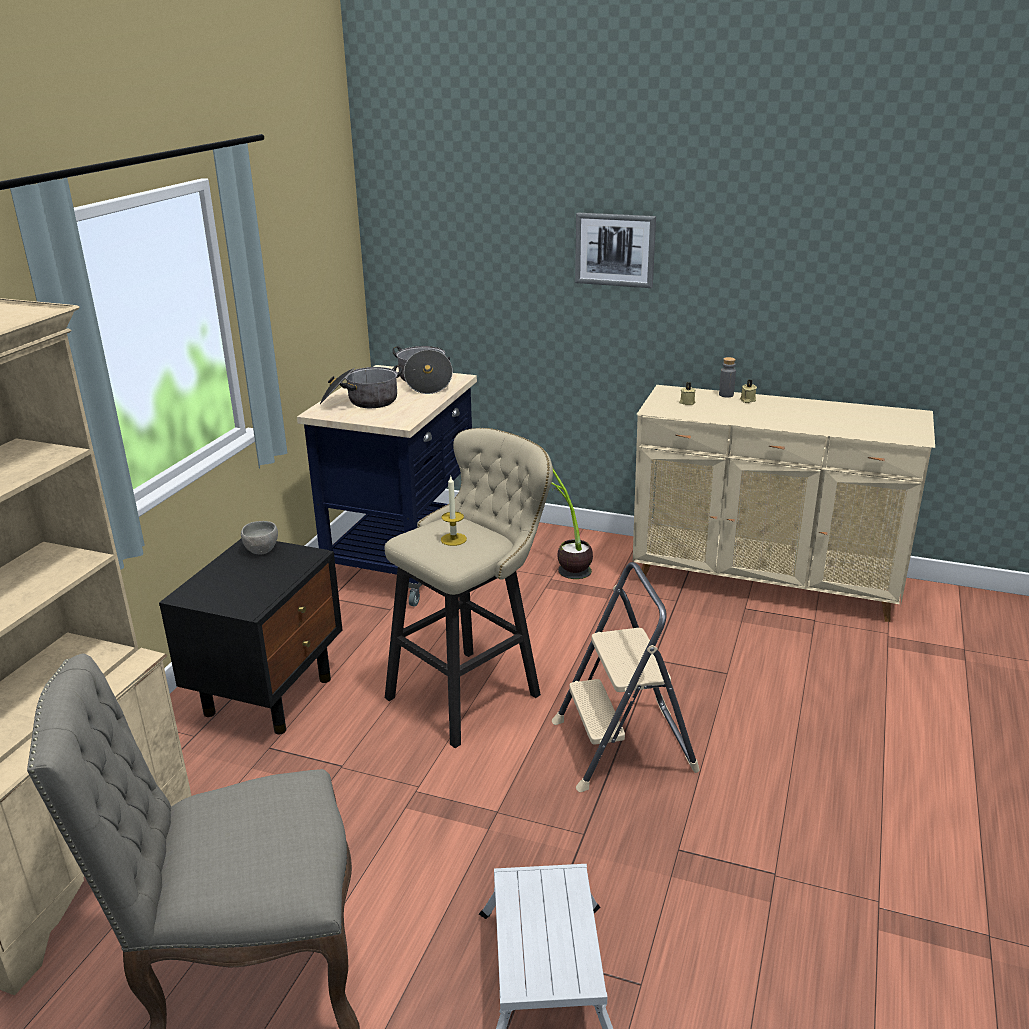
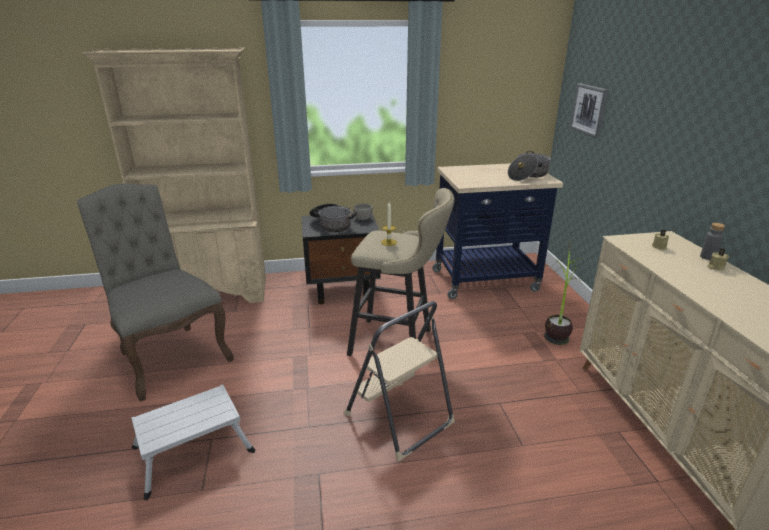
camera: 60 degrees right, 0 degrees up
(361, 402) = (476, 171): cooking pot -> cooking pot (332, 225)
(615, 249) = (678, 109): picture -> picture (589, 110)

